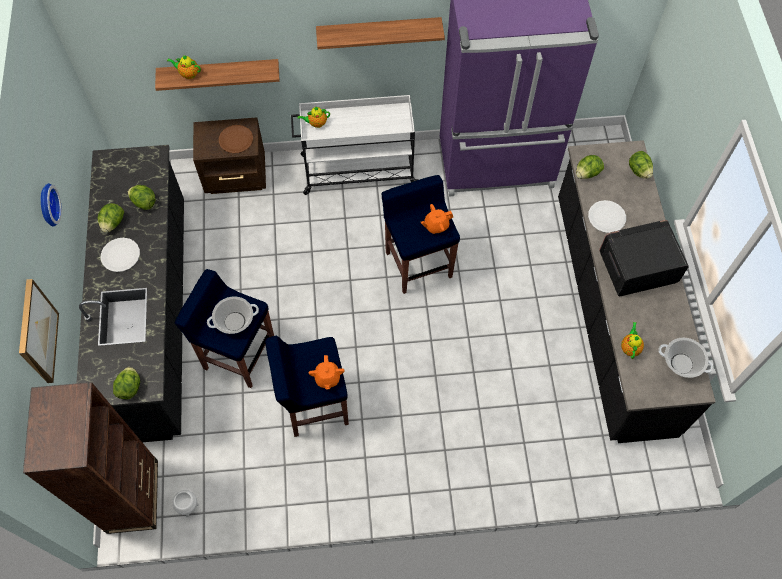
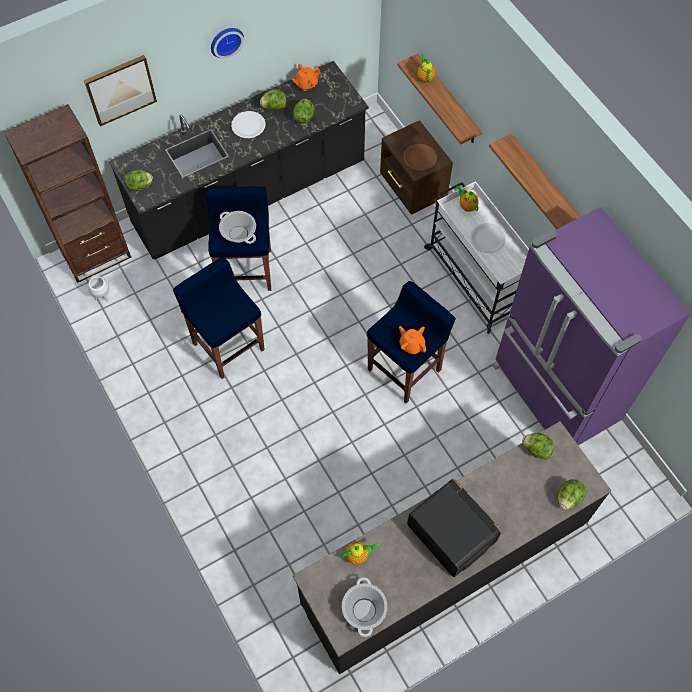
camera: 65 degrees right, 0 degrees up
(327, 378) = (219, 322): orange teapot -> orange teapot (306, 84)
(606, 217) = (494, 485): white plate -> white plate (487, 239)

